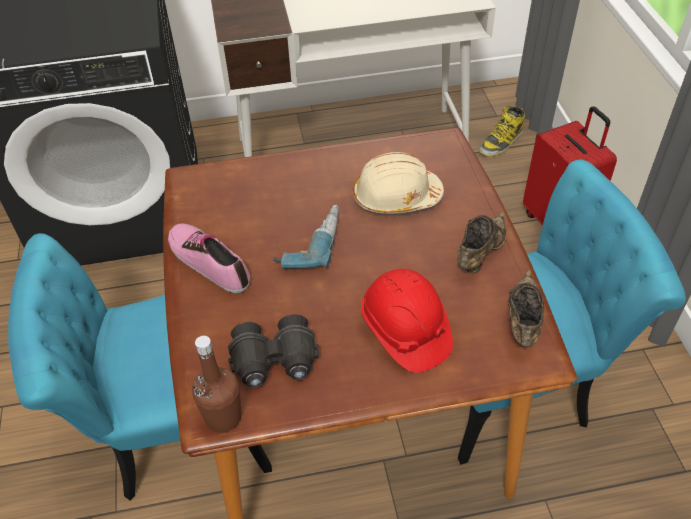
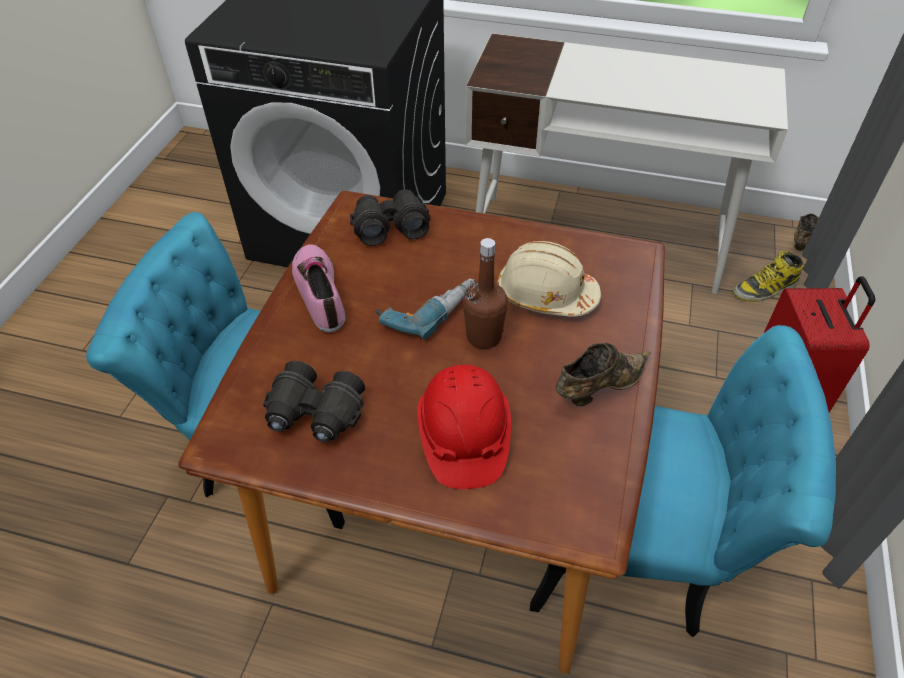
camera: 25 degrees right, 0 degrees up
(223, 417) = (232, 447): brown bottle -> brown bottle (484, 337)
(232, 185) = (390, 226): none -> black binoculars
(522, 322) = (598, 482): brown shoe -> brown shoe (803, 240)

